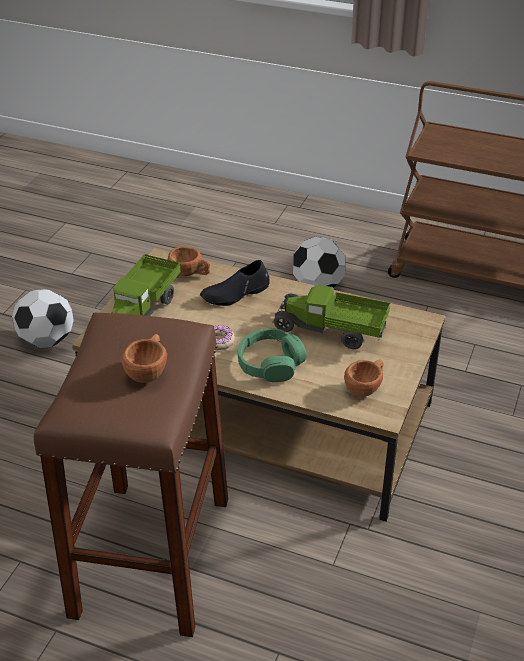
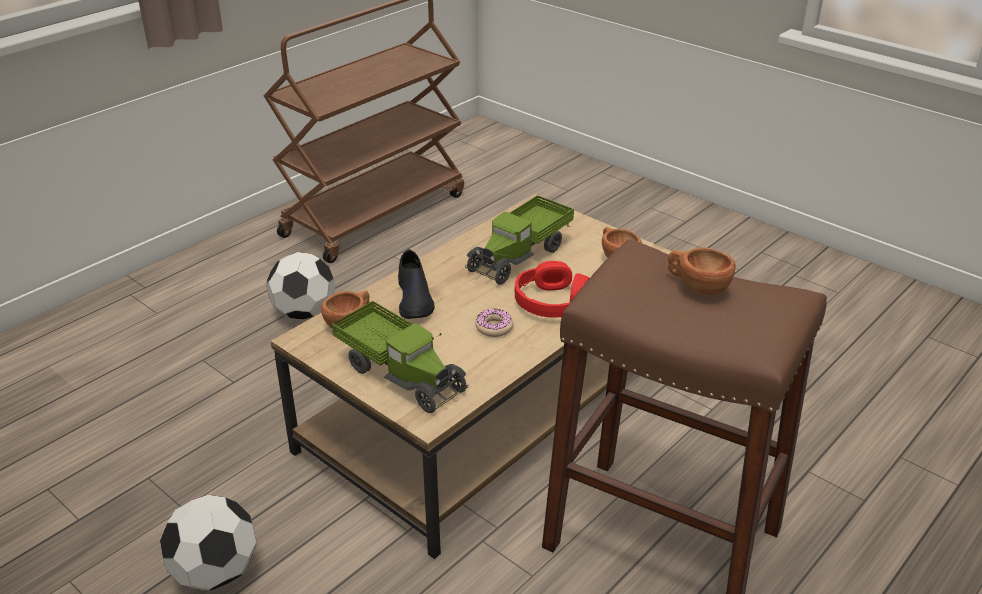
camera: 70 degrees left, 5 degrees down
(270, 363) = (551, 302): green headphones -> red headphones

